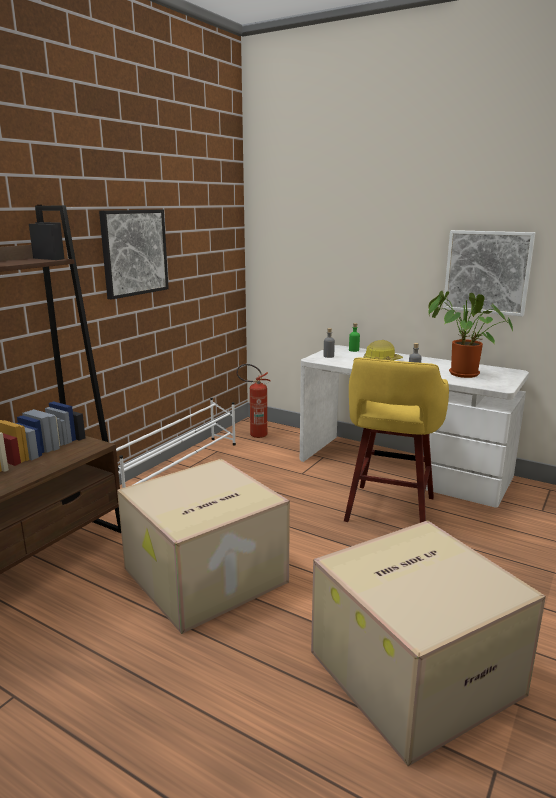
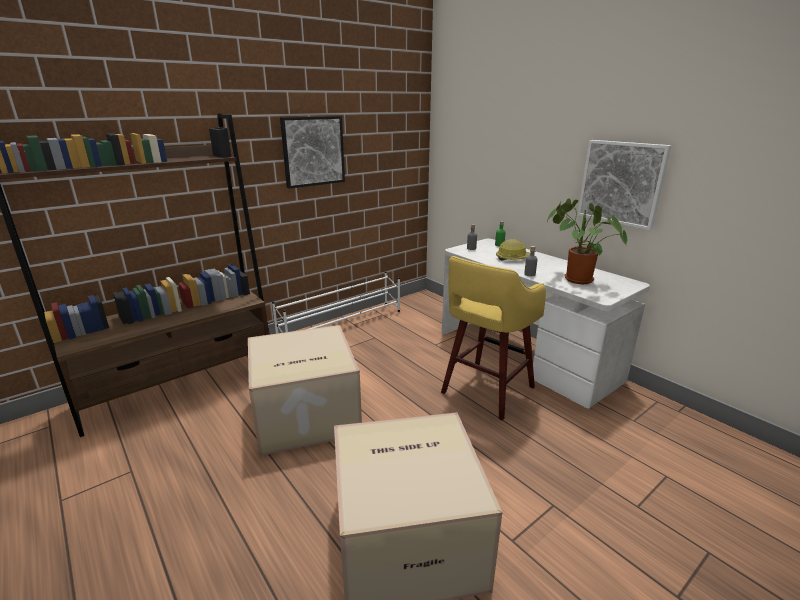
camera: 20 degrees right, 5 degrees up
(254, 435) = (419, 305): fire extinguisher -> none

